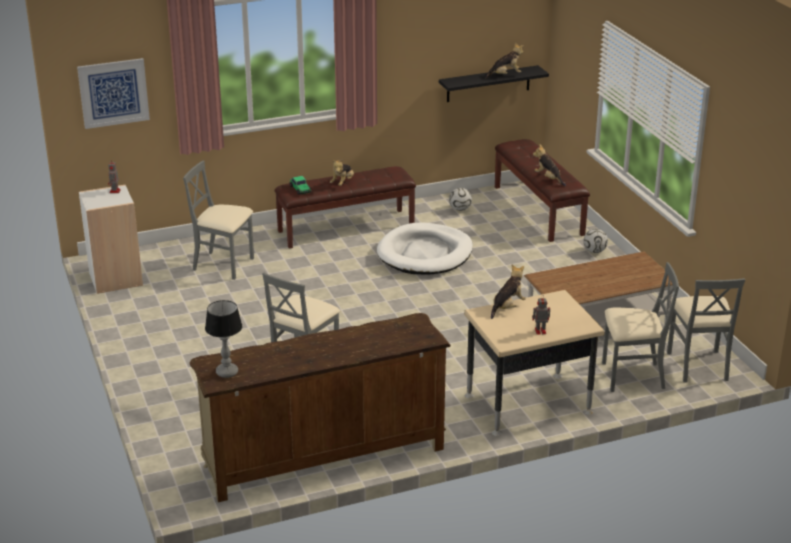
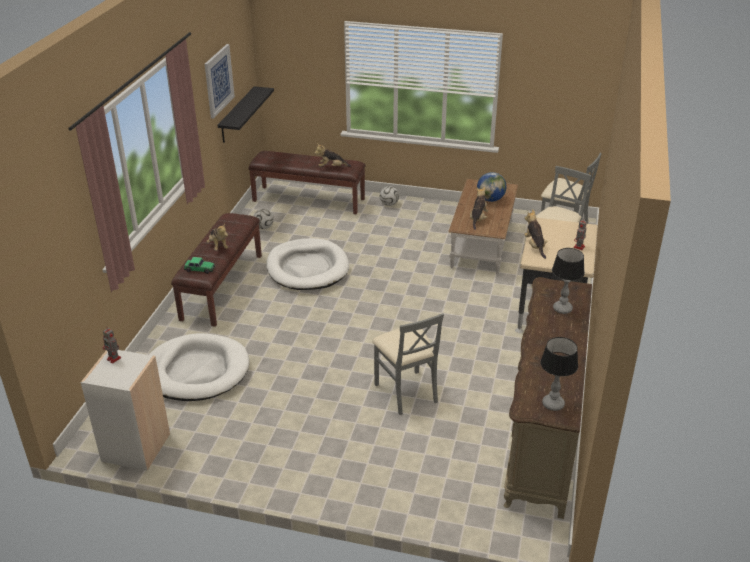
camera: 55 degrees left, 5 degrees up
(113, 93) = (49, 260): picture -> picture (218, 80)
(224, 265) = (196, 371): grey chair -> white dog bed
(382, 339) = (562, 308): none -> table lamp
(505, 75) = (252, 101): plush toy -> plush toy (478, 219)
(619, 276) = (490, 199): none -> globe

